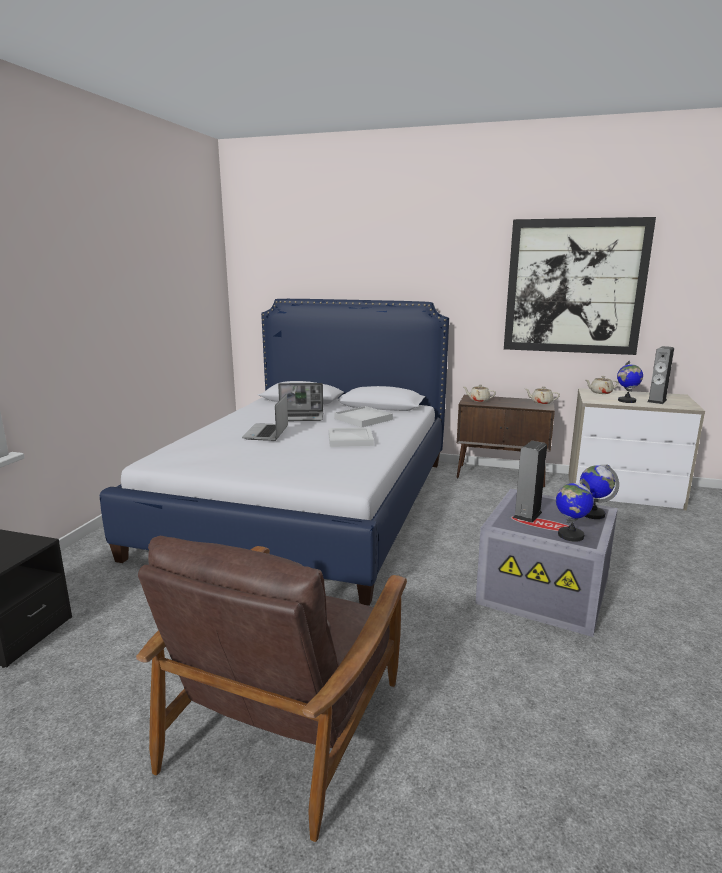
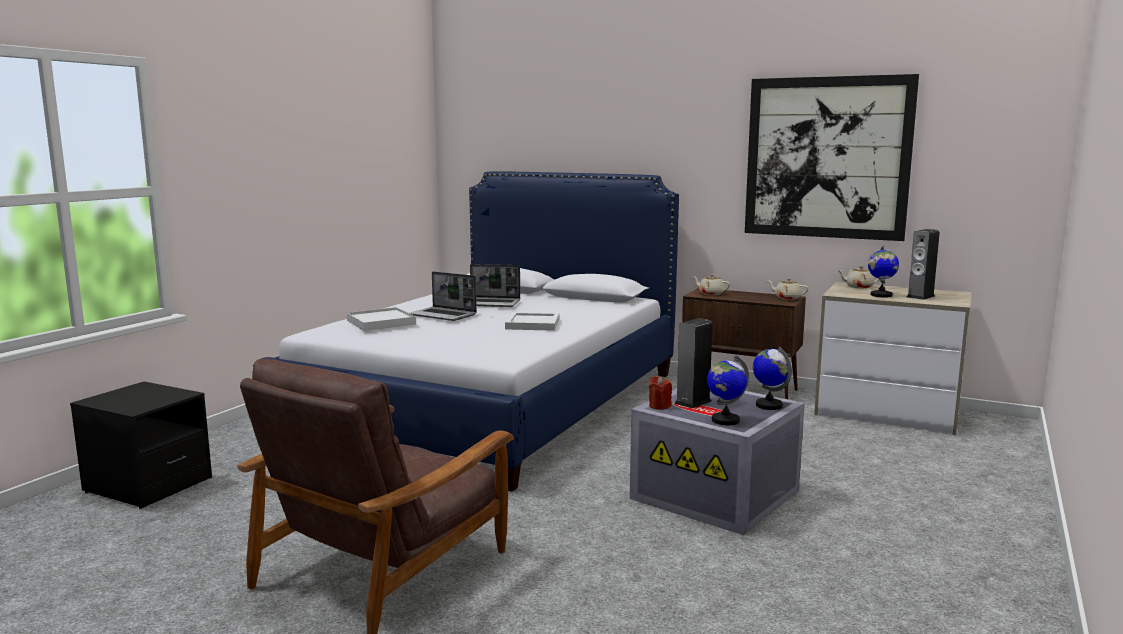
camera: 10 degrees right, 5 degrees down
(267, 433) = (444, 315): laptop -> laptop turned 75 degrees counterclockwise
(363, 419) = (562, 308): white tray -> white tray (381, 322)
(502, 522) = (659, 406): none -> red candle

